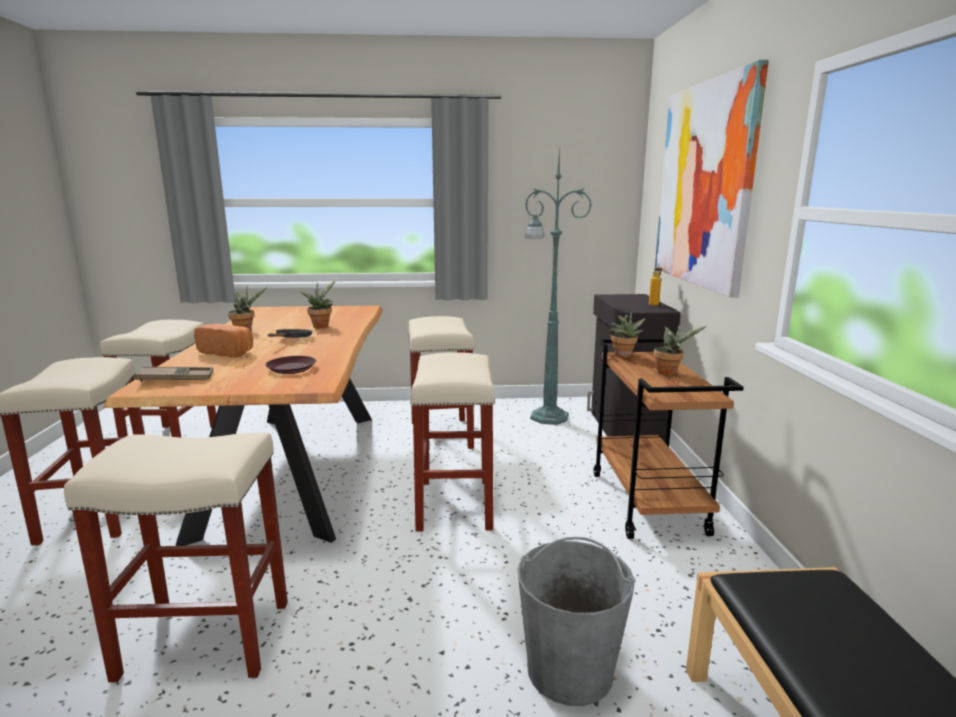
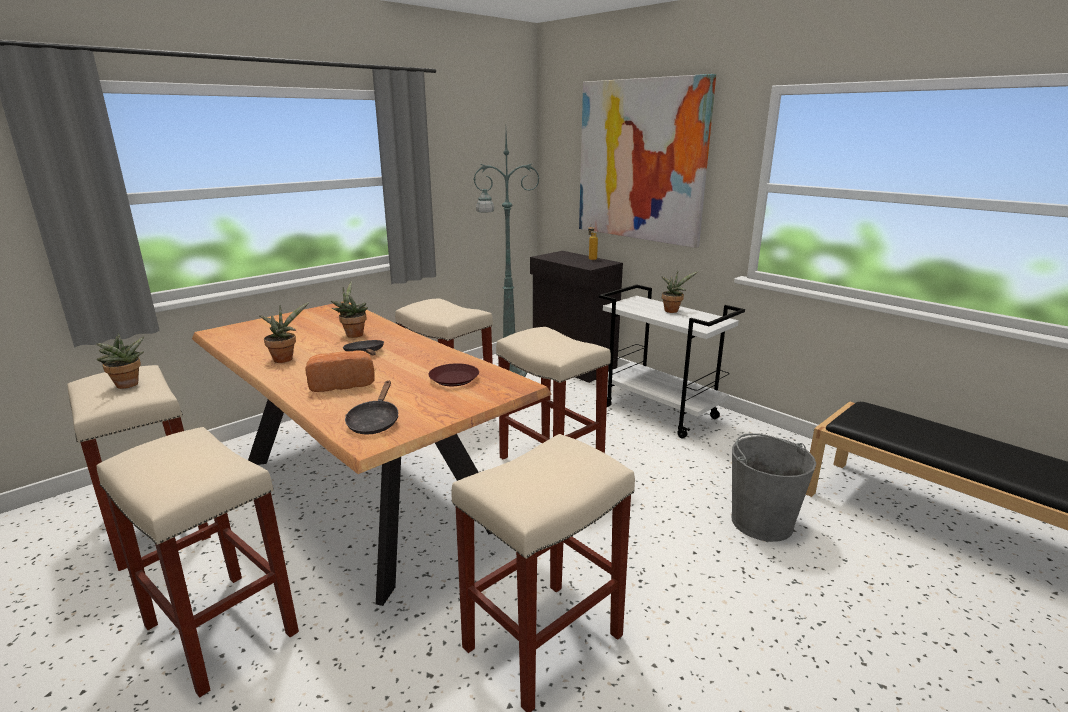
camera: 40 degrees left, 5 degrees up
(176, 379) = (374, 422): brown tray -> black frying pan
(623, 356) = (622, 305): potted plant -> potted plant (128, 386)
(649, 503) = (661, 412): brown cart -> white cart

